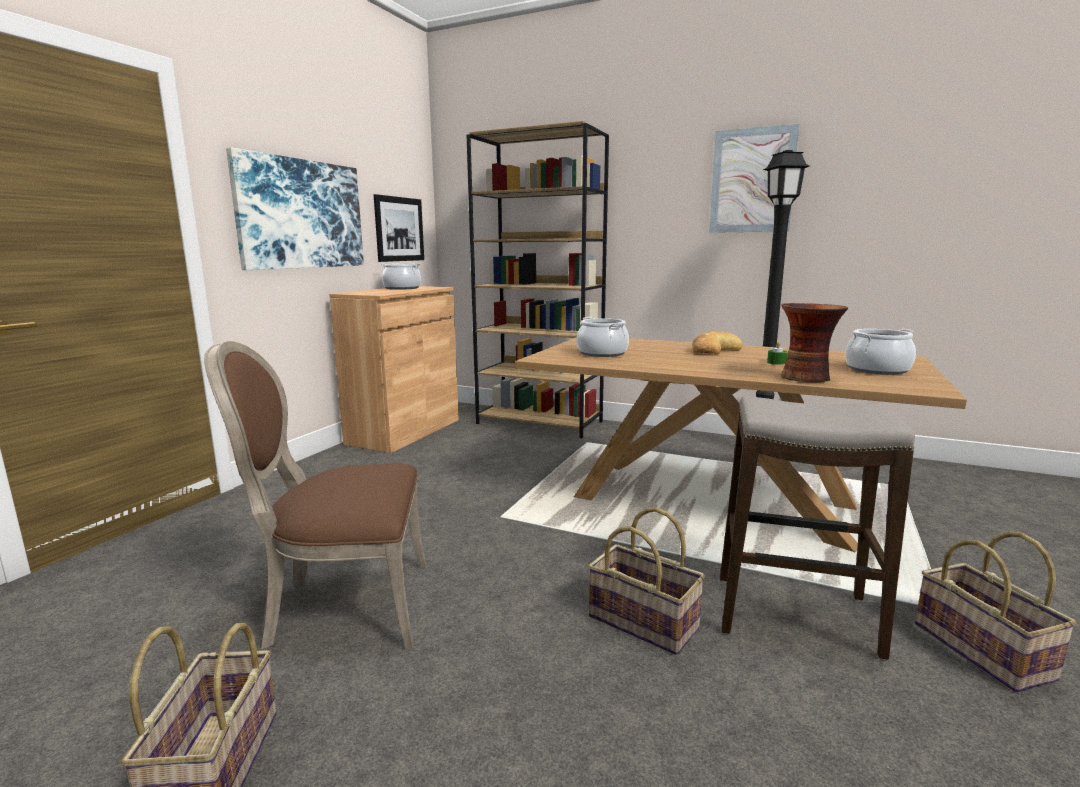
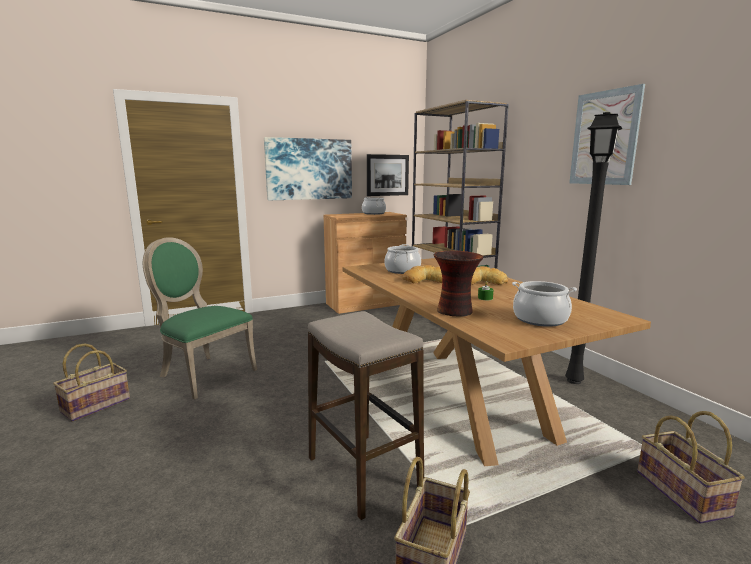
camera: 40 degrees right, 0 degrees up
(343, 607) = (203, 373): brown chair -> green chair
(644, 621) = (288, 434): basket -> basket (683, 493)
(665, 358) = (426, 280): none -> bread

